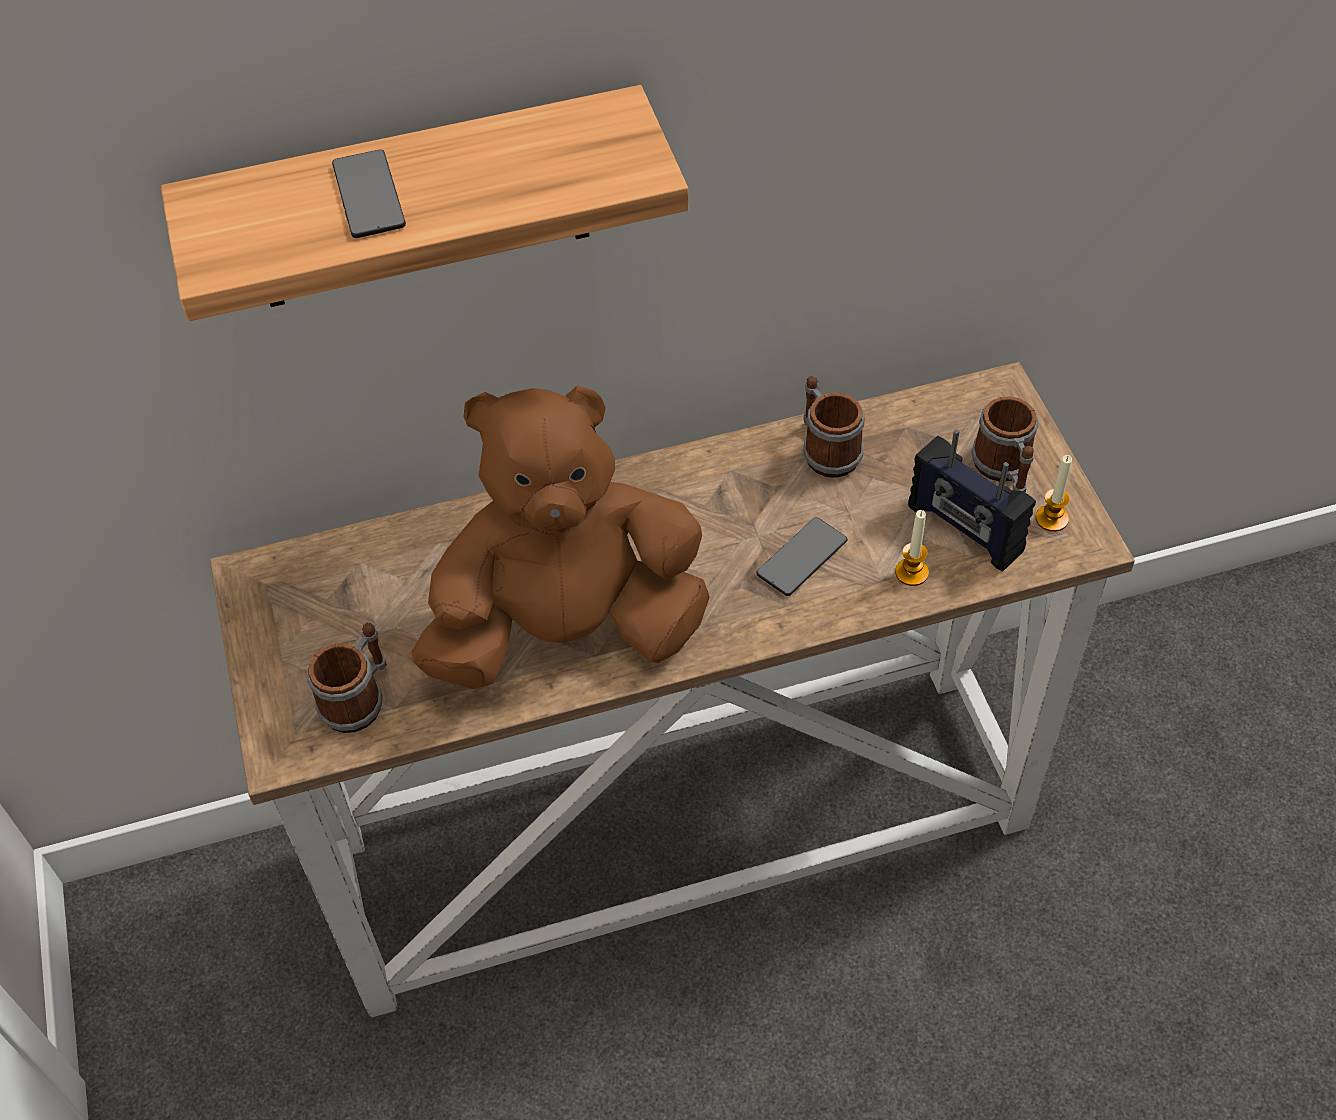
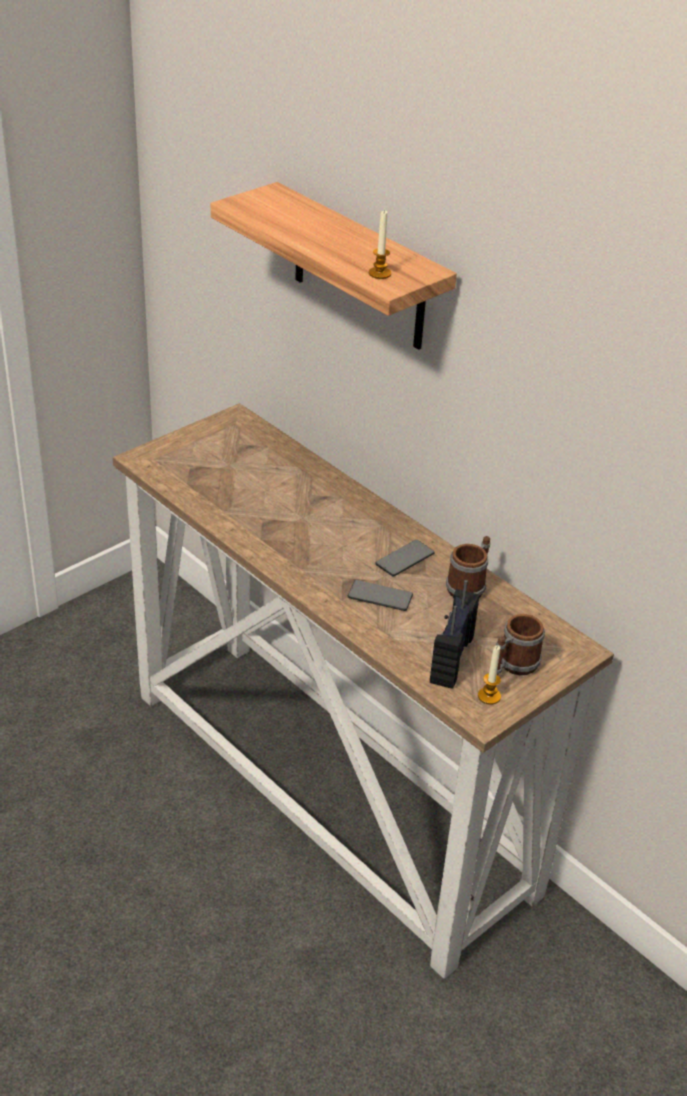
camera: 60 degrees right, 15 degrees down
(359, 698) = (185, 471): mug -> none
(368, 196) = (309, 225): phone -> phone (404, 559)
(568, 629) = (271, 524): brown plush toy -> none
(911, 572) = (401, 644): candle -> candle (379, 273)

